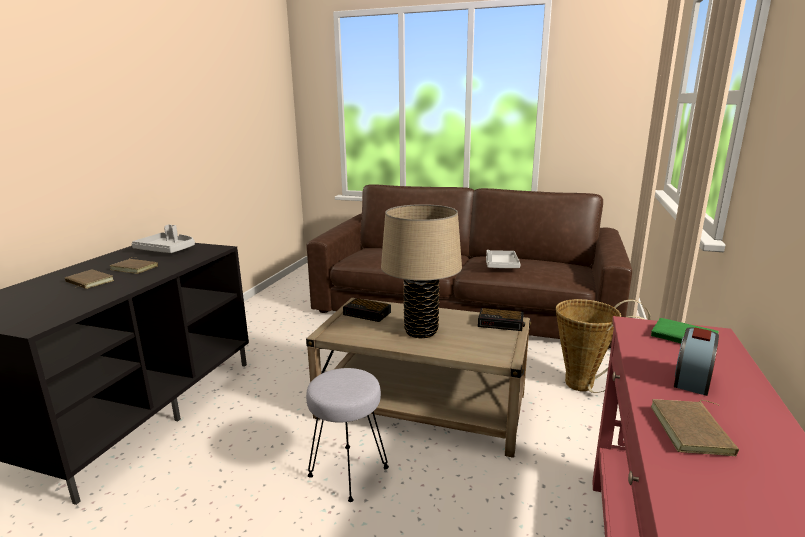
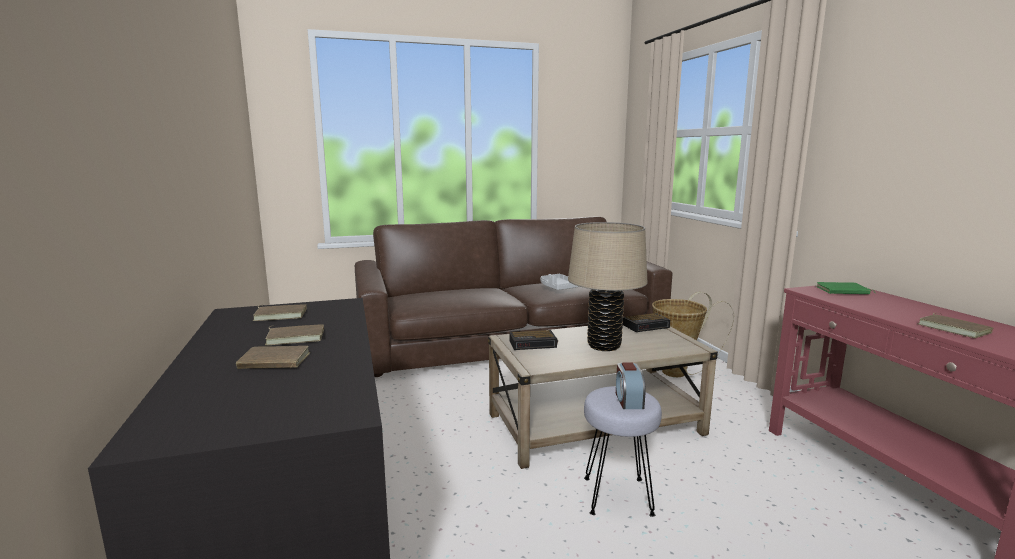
camera: 35 degrees left, 5 degrees down
(167, 250) = (281, 315): grey tray -> brown book
(692, 379) = (895, 308): alarm clock -> alarm clock (628, 400)

